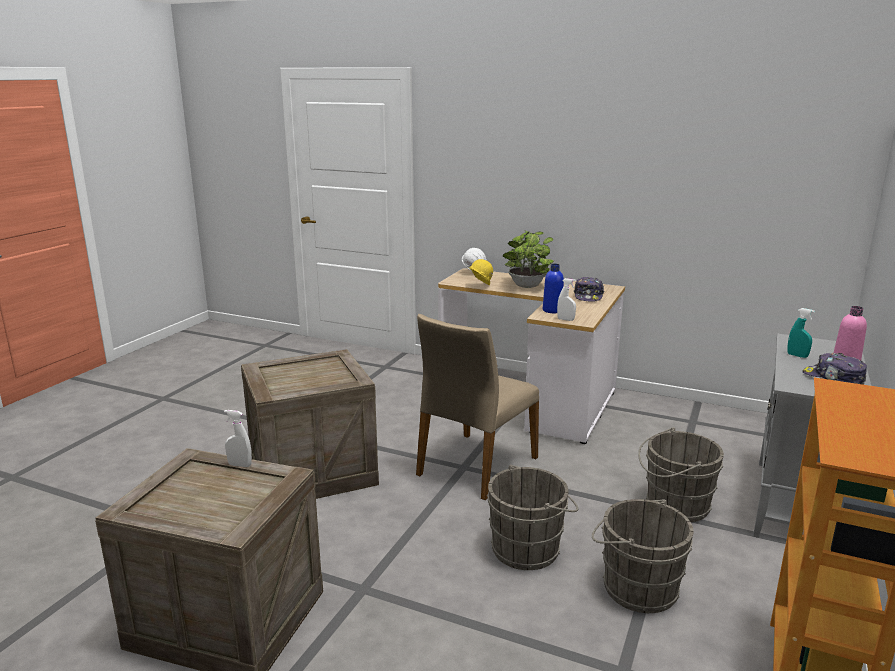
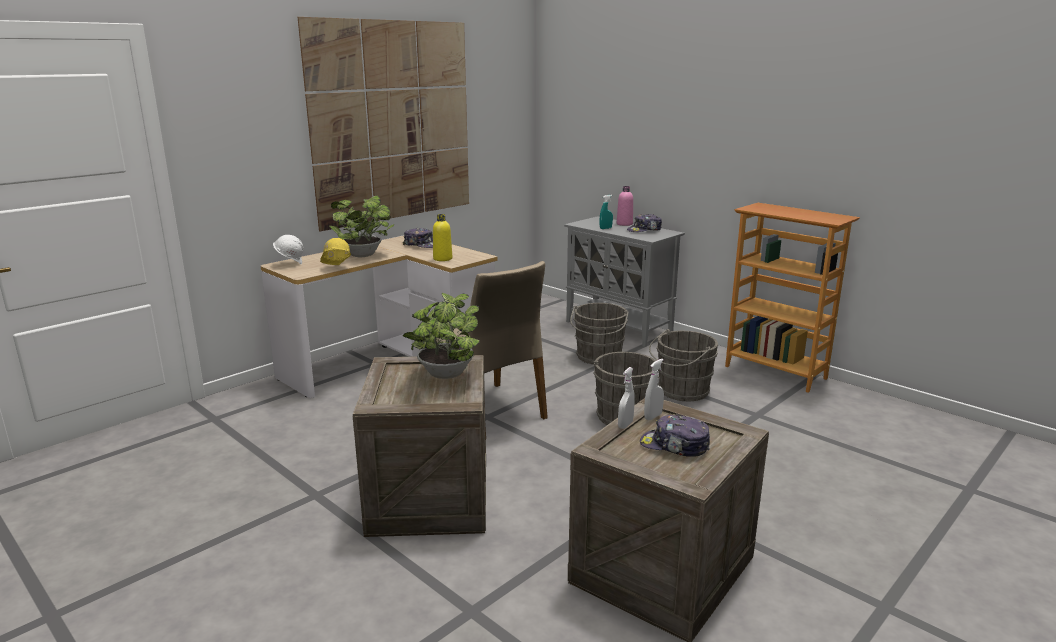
camera: 70 degrees left, 0 degrees up
(203, 495) = (674, 446): none -> cap
(320, 378) = (445, 376): none -> potted plant
(552, 310) = (442, 259): blue bottle -> yellow bottle
(565, 319) = (470, 259): white spray bottle -> white spray bottle (653, 416)
(626, 165) = (393, 122): none -> picture

